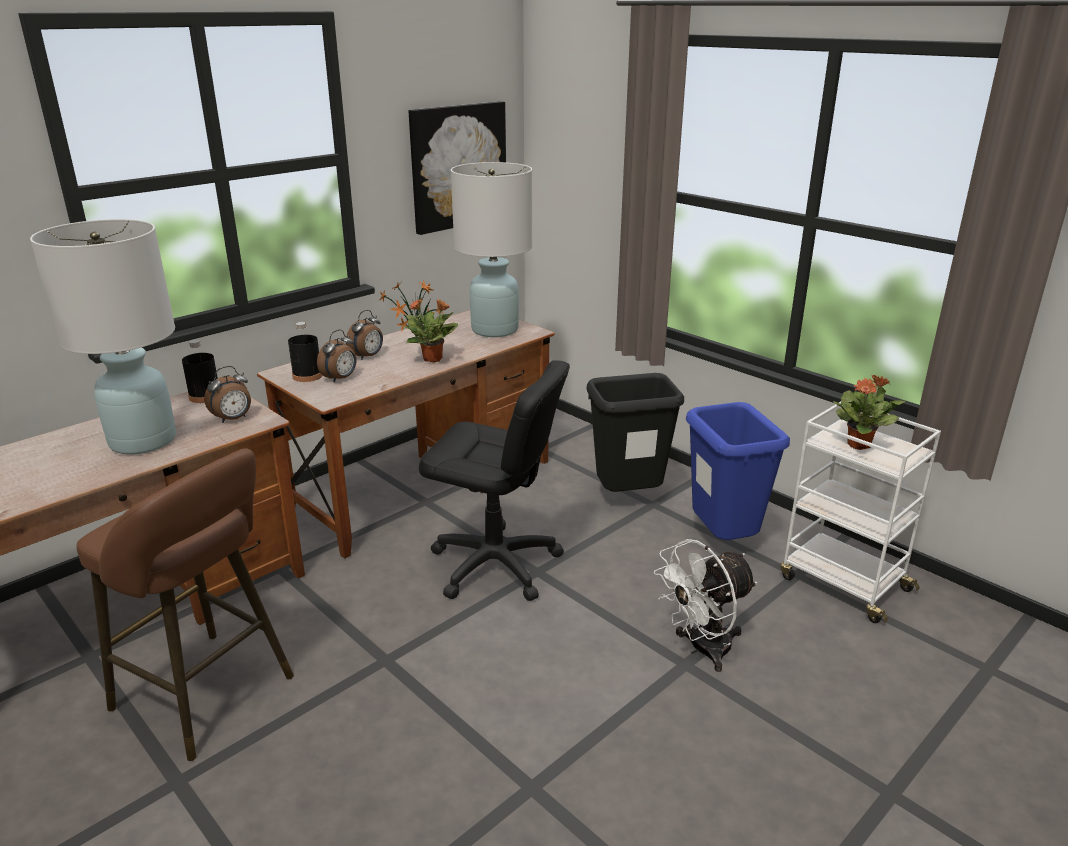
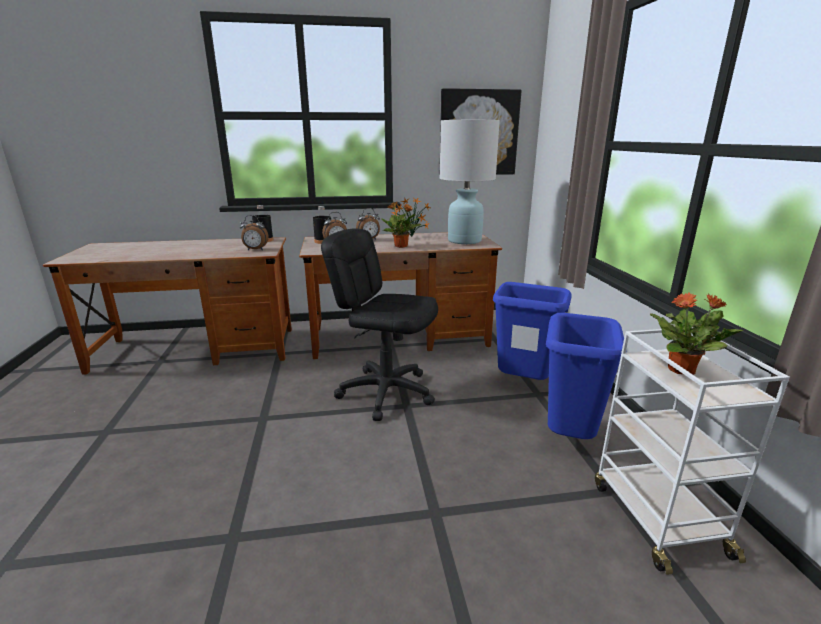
camera: 35 degrees right, 5 degrees down
(142, 441) = (204, 249): white table lamp -> none
(210, 696) = (172, 399): brown stool -> none
(495, 565) = (386, 392): black office chair -> black office chair turned 150 degrees clockwise
(629, 498) = (523, 385): black trash can -> blue trash can
(701, 649) = (461, 508): white fan -> none

